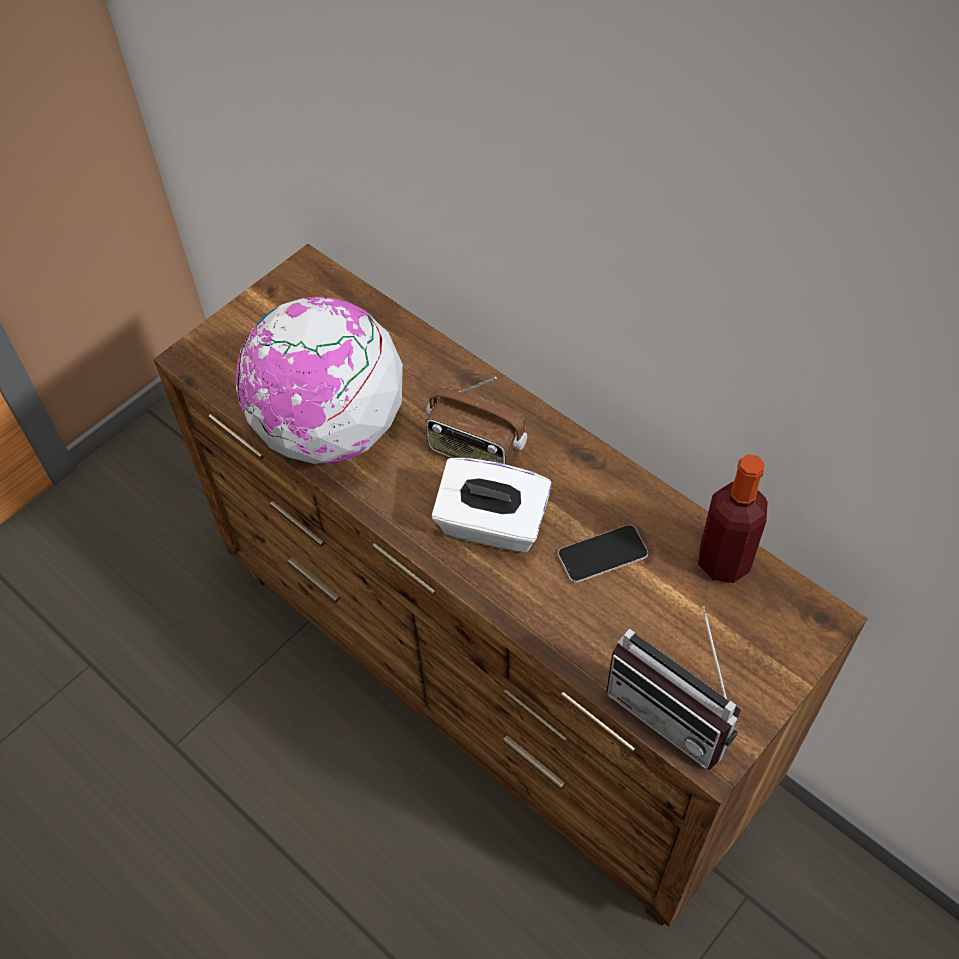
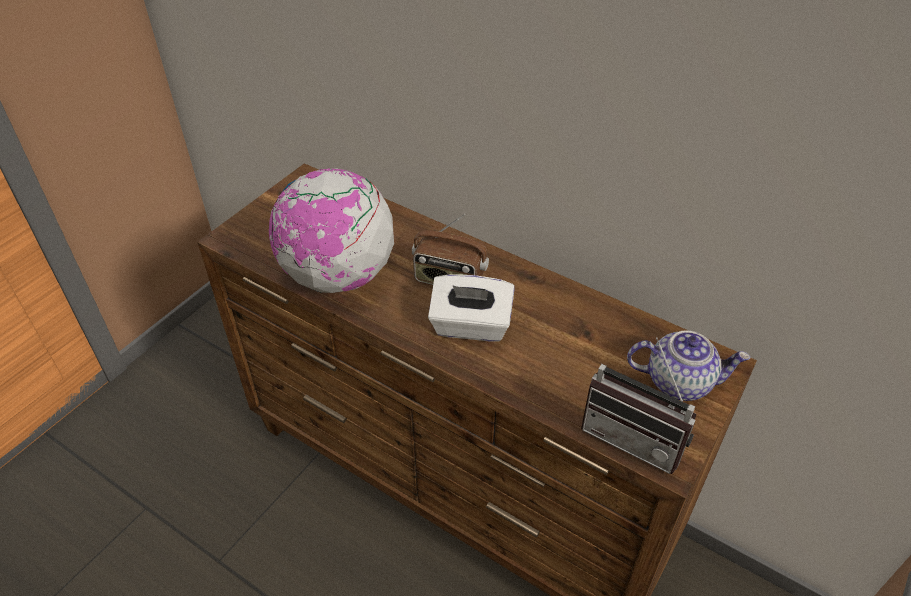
camera: 10 degrees left, 10 degrees down
(602, 554) = (556, 337): phone -> none
(723, 562) = (645, 334): bottle -> none
(753, 638) = (679, 381): none -> teapot

